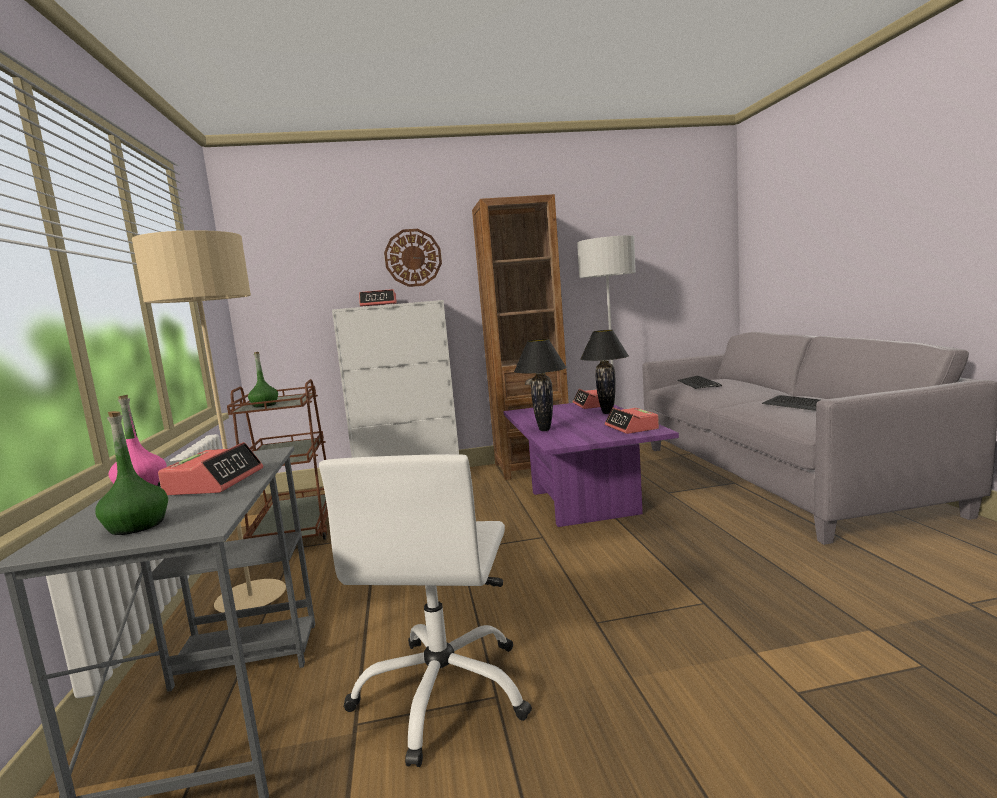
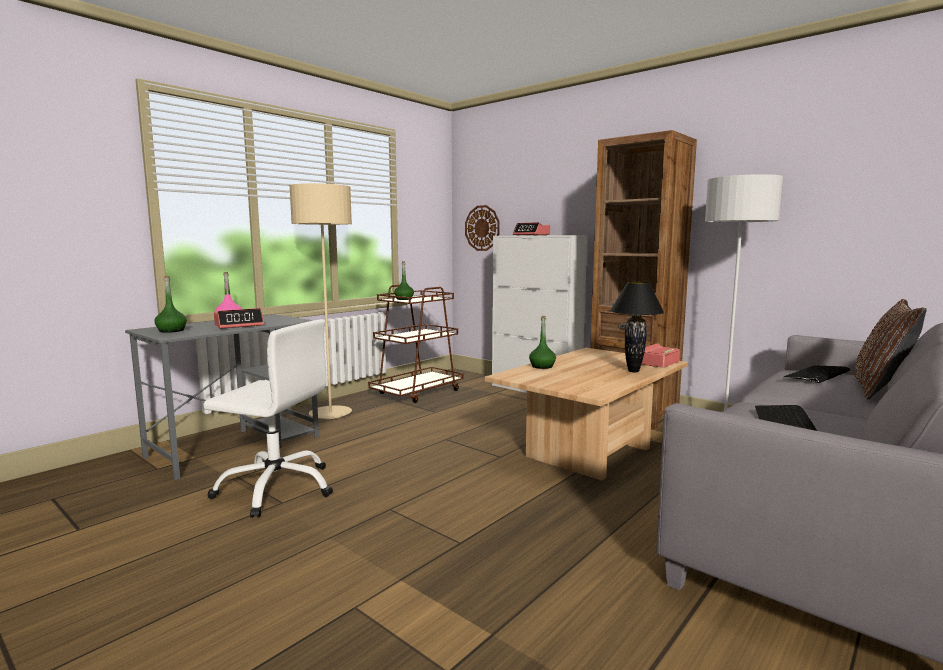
camera: 50 degrees right, 0 degrees up
(413, 258) = (571, 194): wall clock -> wall clock (482, 228)
(443, 692) = (276, 488): white office chair -> white office chair turned 135 degrees counterclockwise
(545, 430) = (542, 366): black table lamp -> green bottle
(583, 502) = (588, 452): purple coffee table -> beige coffee table
(631, 427) = (591, 385): alarm clock -> none
(744, 382) = (880, 389): none -> brown pillow

